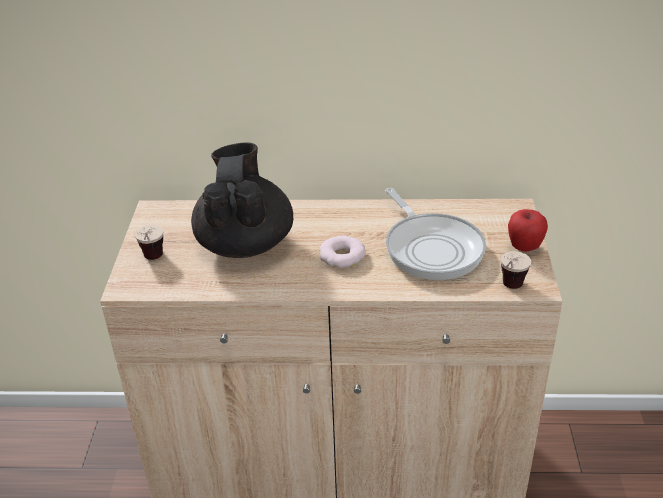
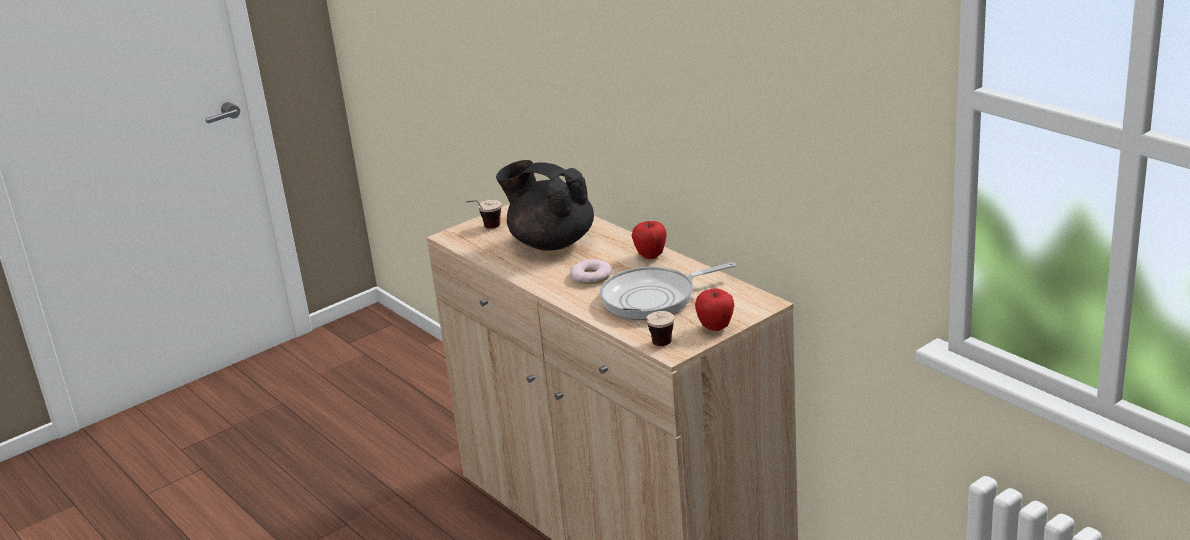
camera: 50 degrees right, 10 degrees down
(245, 243) = (551, 242): black teapot -> black teapot turned 105 degrees counterclockwise
(355, 212) = (650, 256): none -> apple
(431, 248) = (654, 298): frying pan -> frying pan turned 45 degrees clockwise

